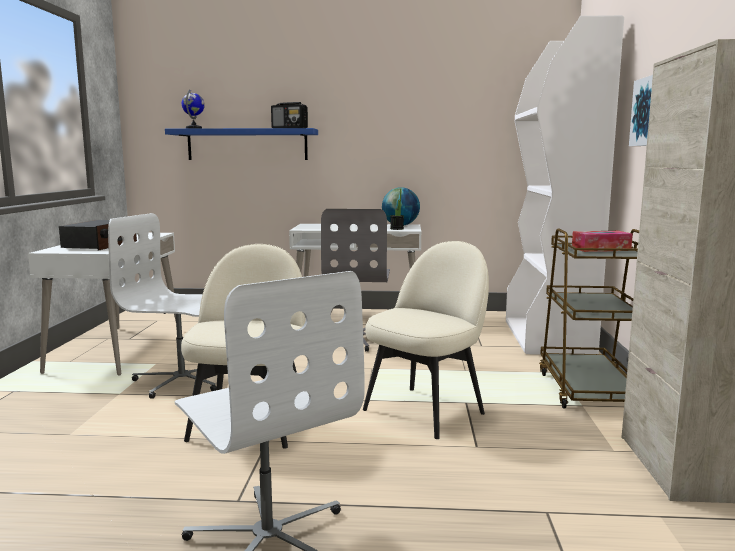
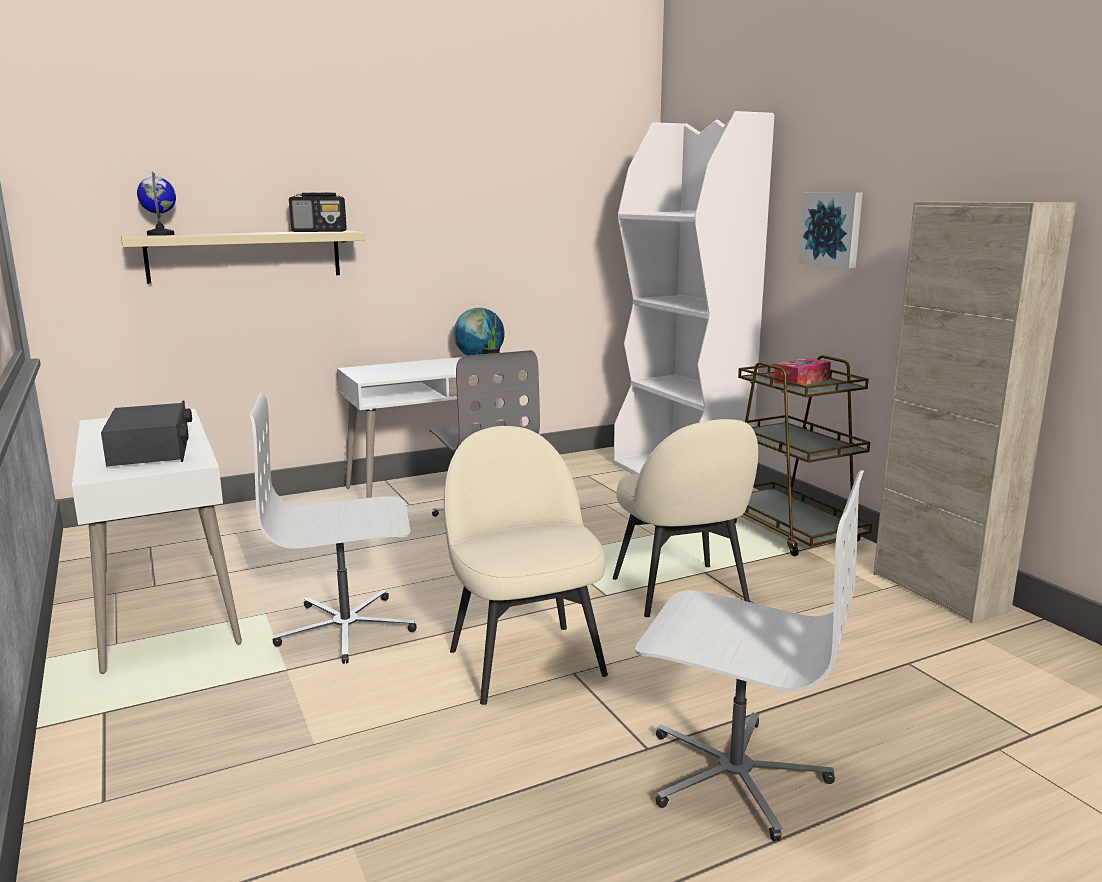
camera: 30 degrees left, 5 degrees up
(247, 144) = (245, 256): blue shelf -> beige shelf
(425, 410) = (680, 591): beige chair -> beige chair turned 150 degrees clockwise

